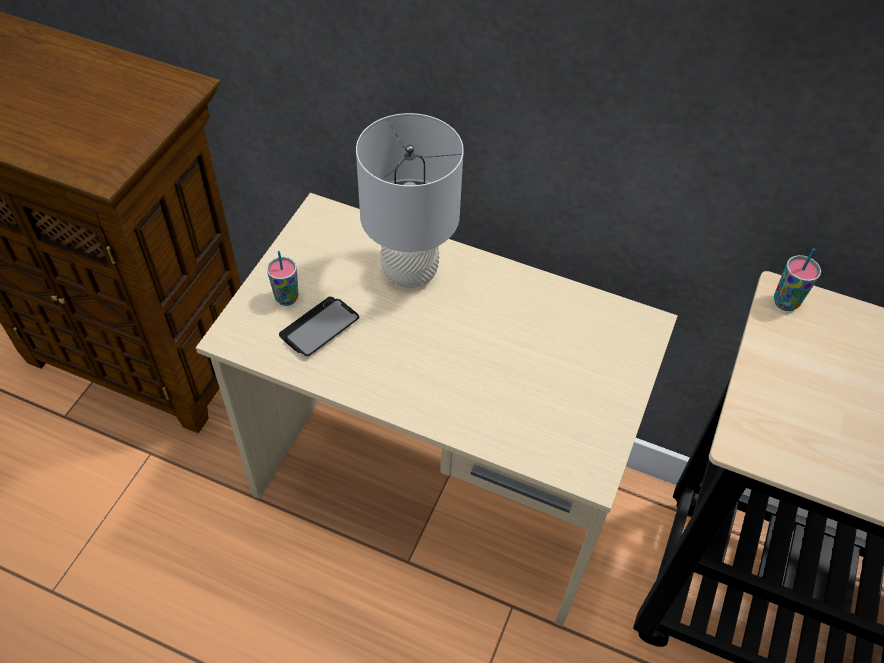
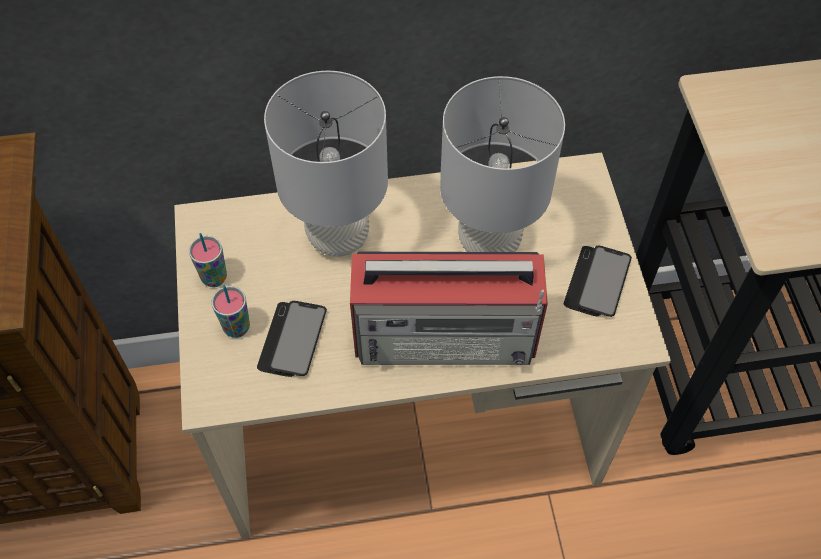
camera: 30 degrees left, 5 degrees up
(437, 387) = (447, 336): none -> radio
(522, 335) = (486, 243): none -> grey table lamp
(593, 412) = (597, 282): none -> phone
(785, 302) = (717, 97): cup -> cup (214, 278)

